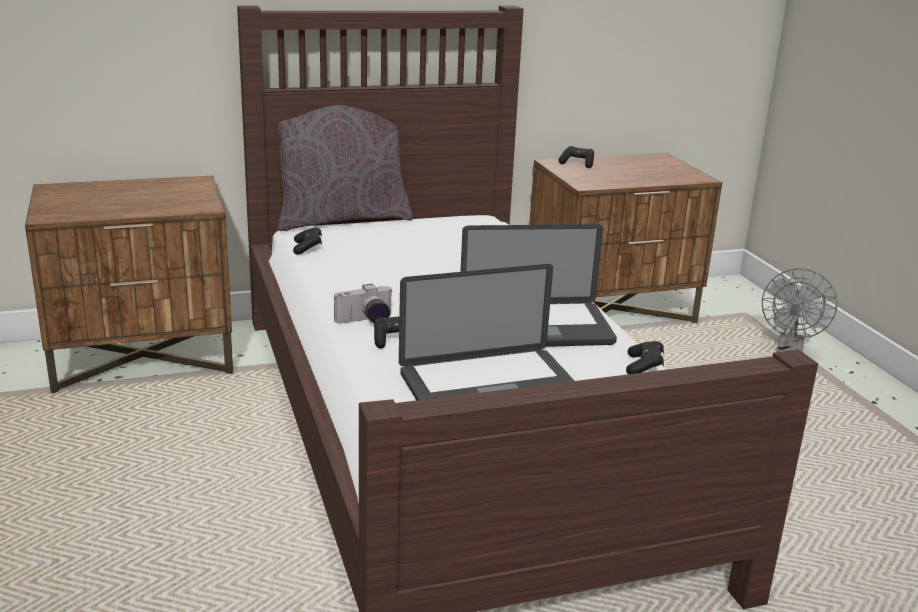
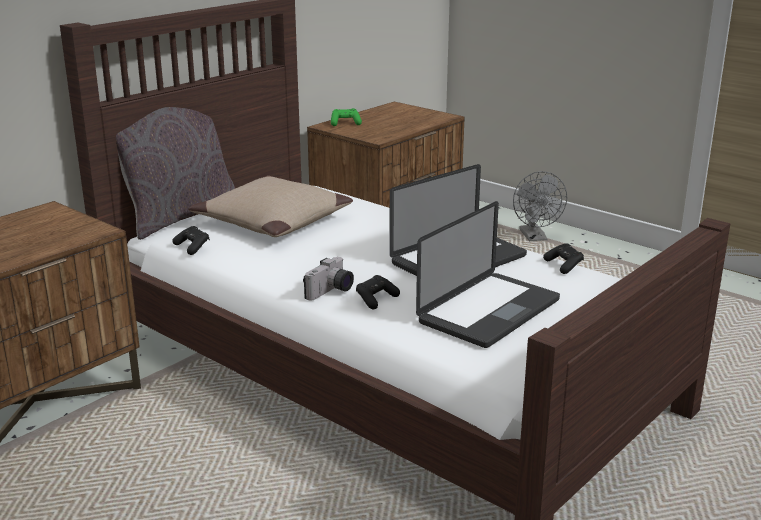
camera: 30 degrees left, 0 degrees up
(409, 244) = (272, 221): none -> beige pillow
(577, 164) = (345, 123): black game controller -> green game controller

